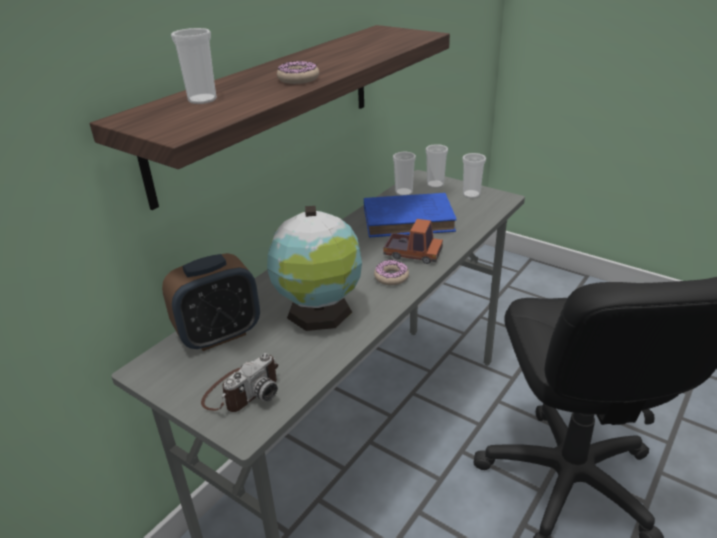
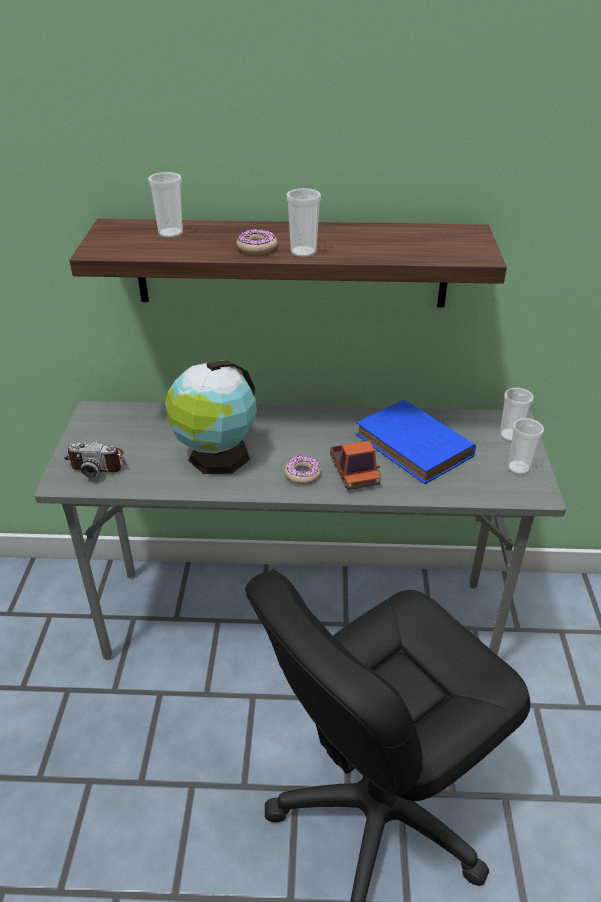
camera: 55 degrees right, 5 degrees up
(219, 335) = (152, 422): alarm clock -> none
(404, 192) = (467, 422): cup -> cup (303, 252)

